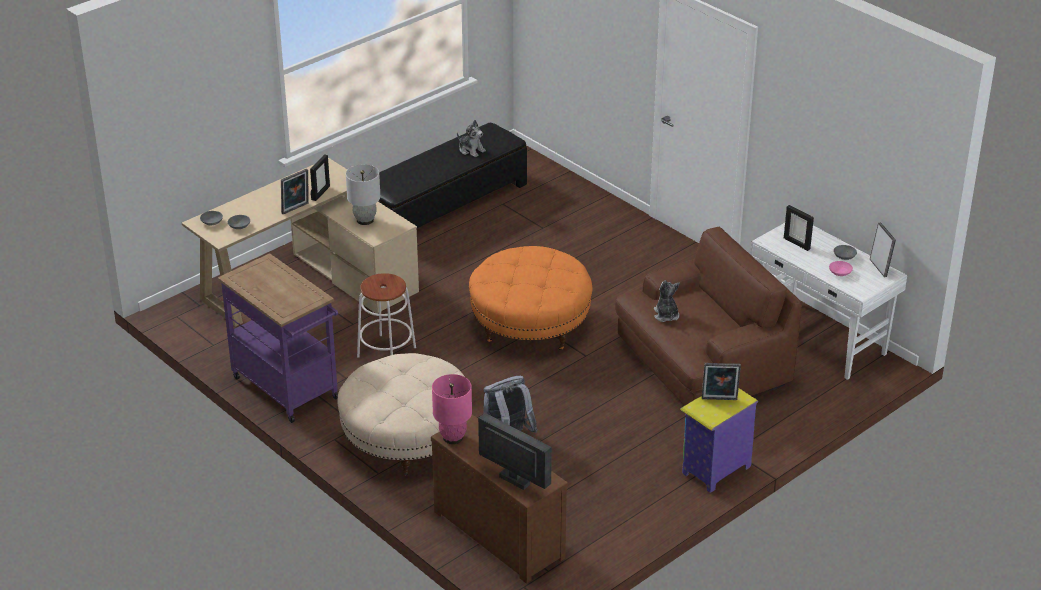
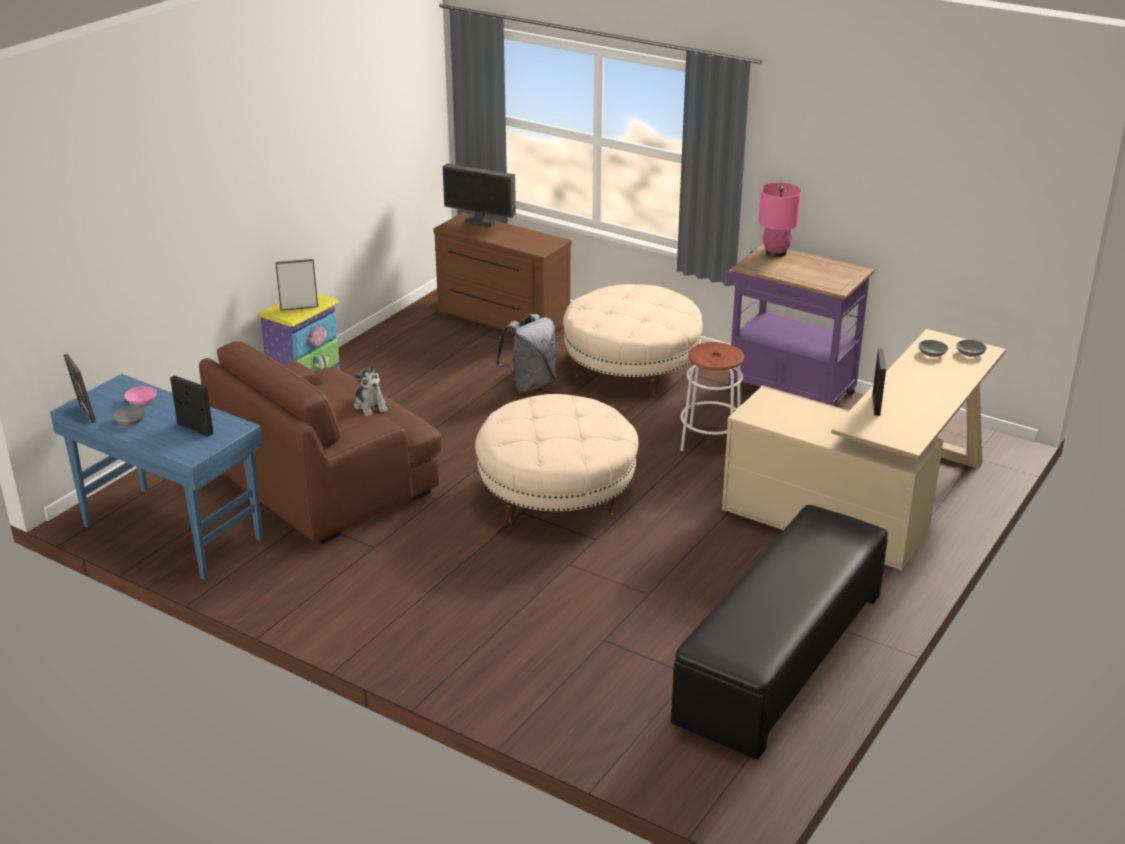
camera: 165 degrees right, 5 degrees down
(296, 209) = (886, 381): picture frame -> none
(365, 220) = (800, 414): white table lamp -> none
(453, 437) = (550, 240): pink table lamp -> pink table lamp (776, 253)
(471, 150) = (756, 609): plush toy -> none
(530, 324) = (557, 495): orange ottoman -> beige ottoman
(819, 339) = (171, 533): white console table -> blue console table

